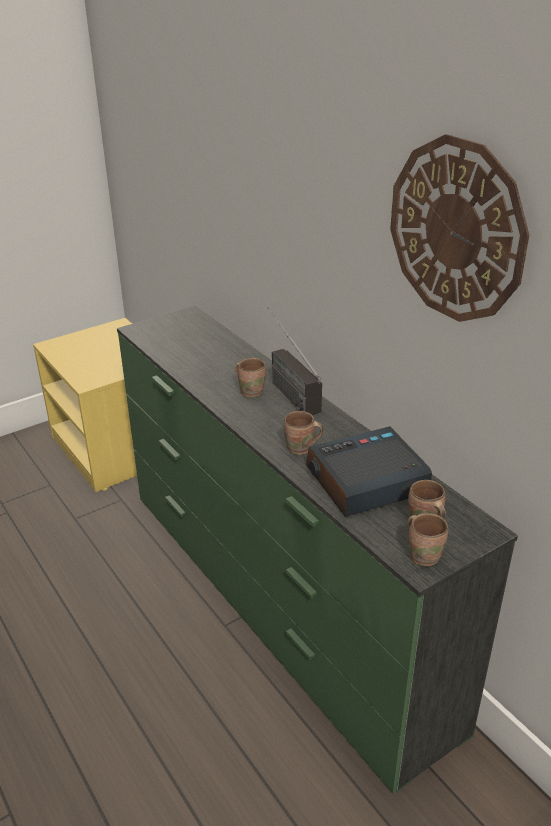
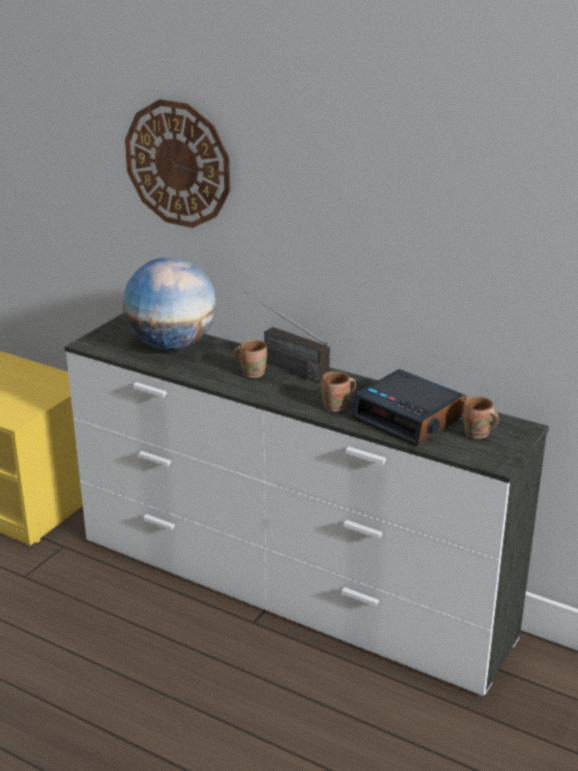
camera: 25 degrees left, 5 degrees down
(205, 346) = (172, 345): none -> globe
(278, 601) = (290, 588): green dresser -> white dresser
(365, 482) = (410, 418): alarm clock -> alarm clock turned 90 degrees counterclockwise
(424, 555) = (494, 454): brown mug -> none
(456, 231) = (461, 188): wall clock -> wall clock (178, 164)

